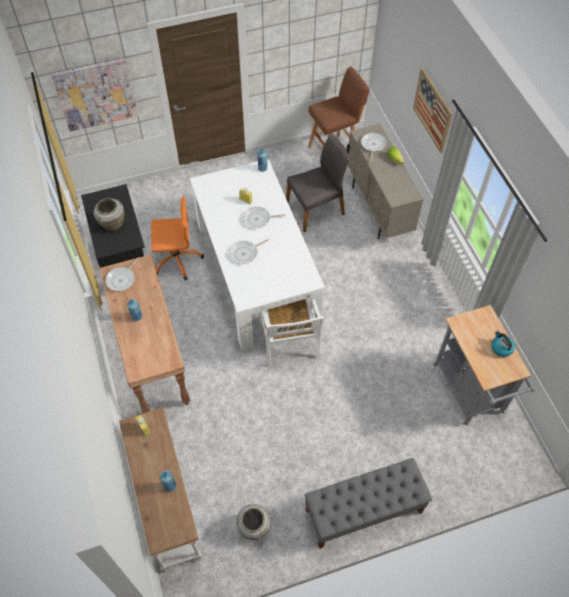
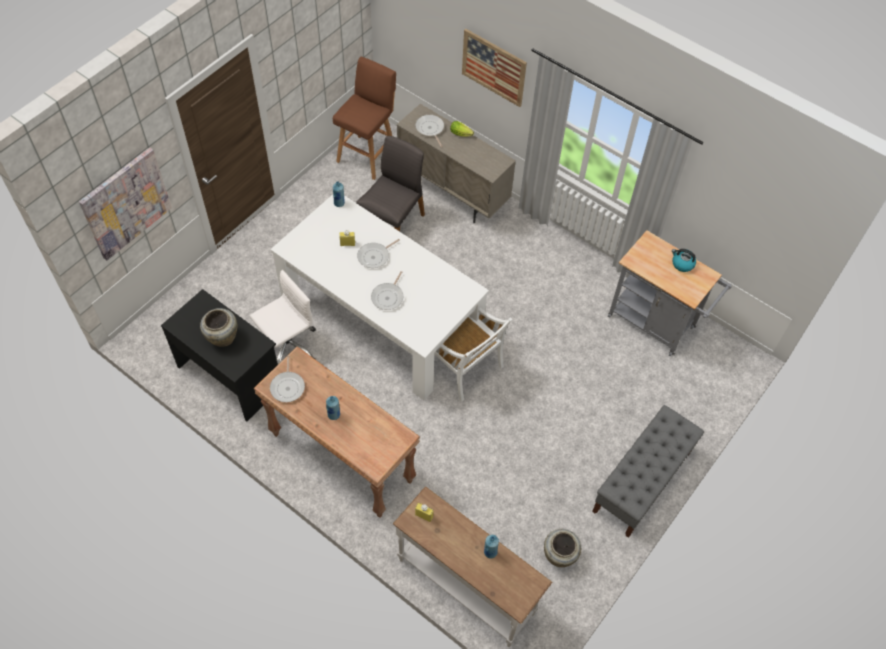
camera: 35 degrees left, 0 degrees up
(176, 259) = (287, 346): orange office chair -> white office chair

